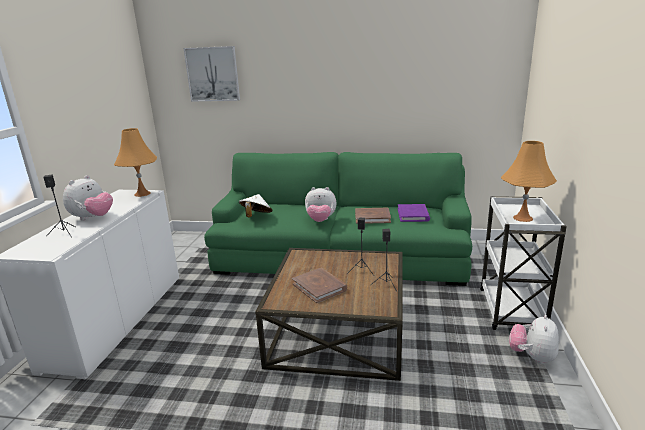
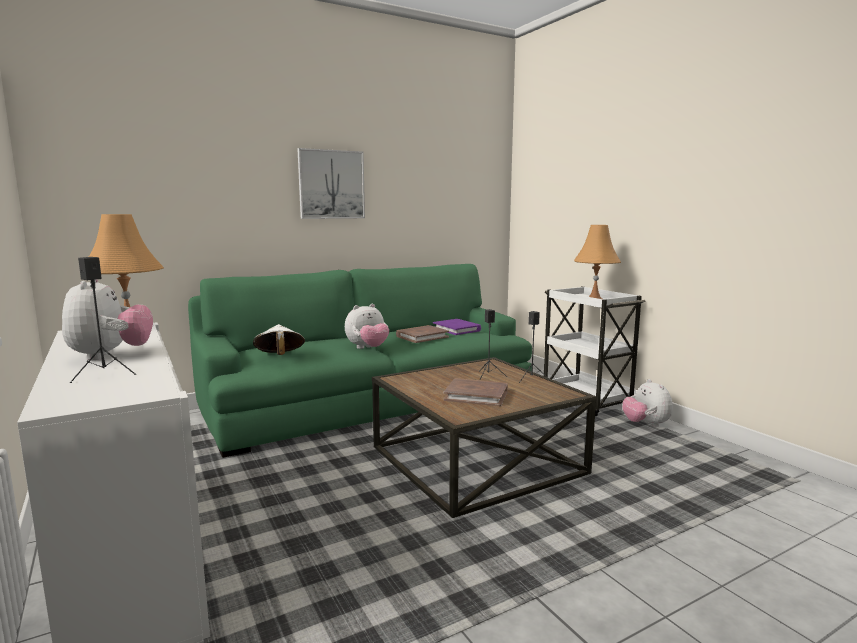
camera: 40 degrees left, 10 degrees down
(213, 74) = (151, 164): picture -> picture (331, 184)

